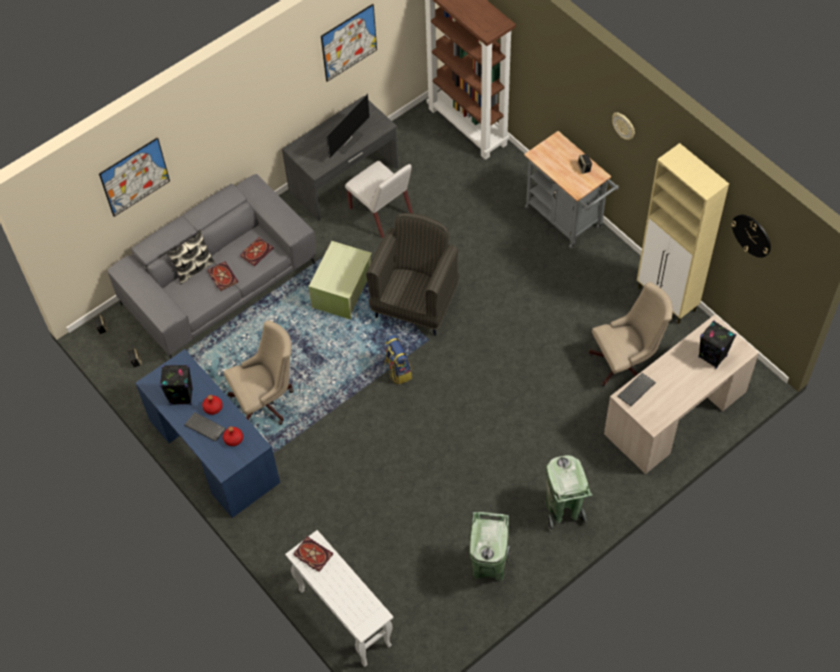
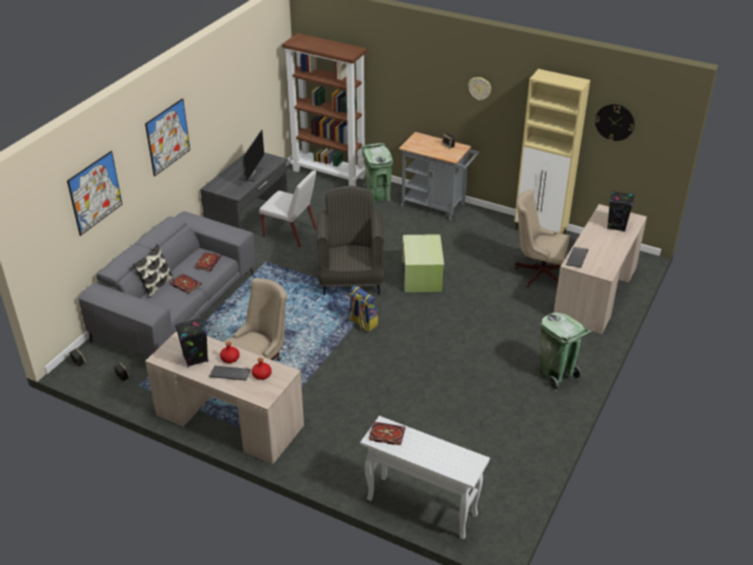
camera: 25 degrees left, 20 degrees down
(214, 450) = (229, 419): blue desk -> beige desk
(343, 291) = (287, 286): green storage box -> green storage box (422, 276)
(349, 42) = (238, 90): picture -> picture (168, 137)
(489, 566) = (523, 430): green trash can -> green trash can (377, 196)
(626, 363) = (538, 273): beige office chair -> beige office chair turned 120 degrees counterclockwise

